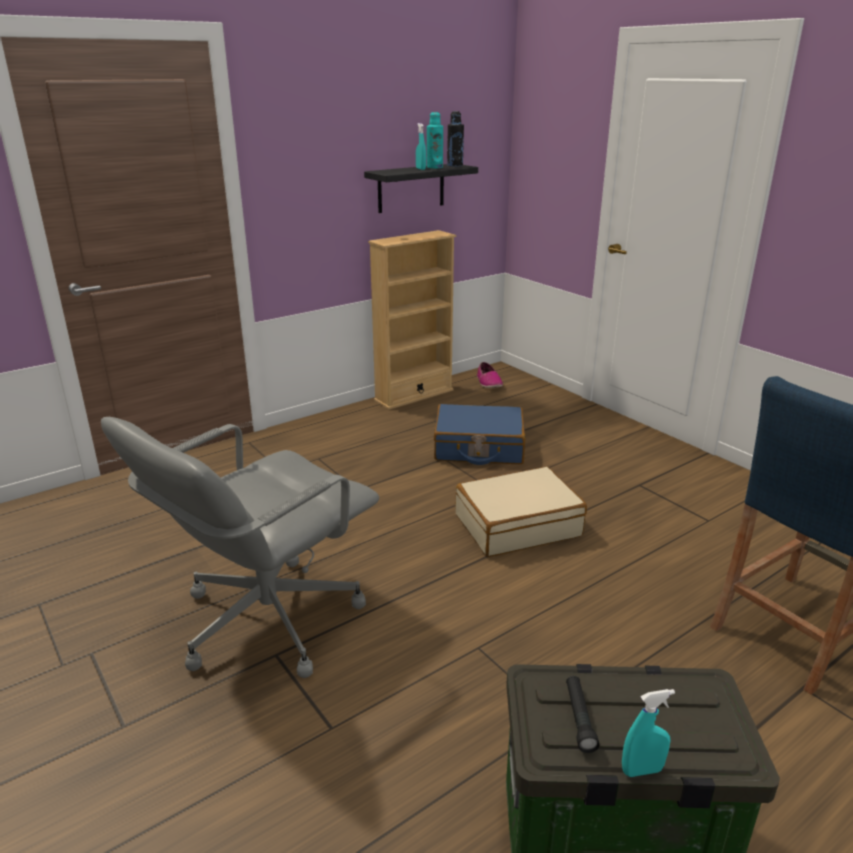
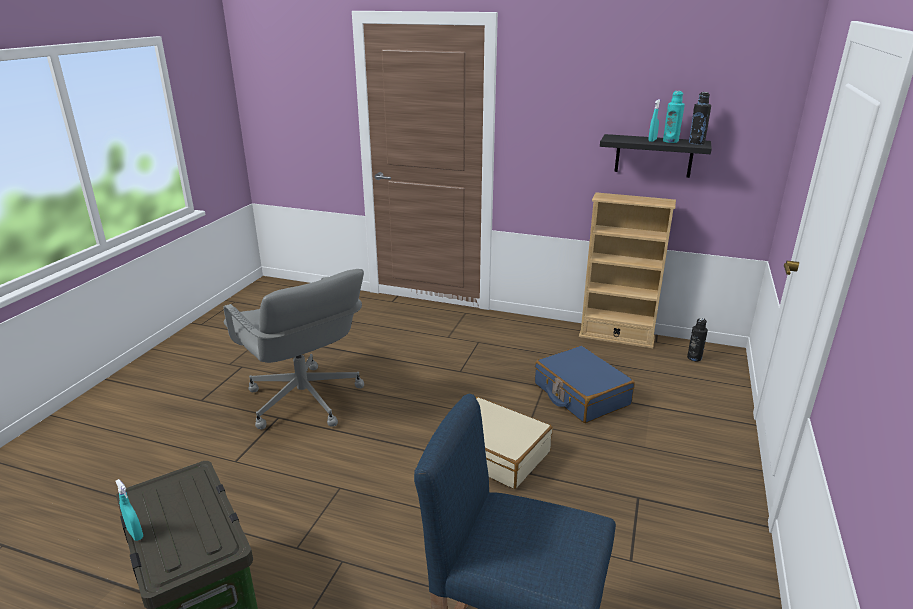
camera: 55 degrees right, 0 degrees up
(266, 619) = (304, 401): grey office chair -> grey office chair turned 135 degrees counterclockwise
(488, 383) = (694, 358): shoe -> black bottle
(579, 718) = (167, 497): black flashlight -> none

